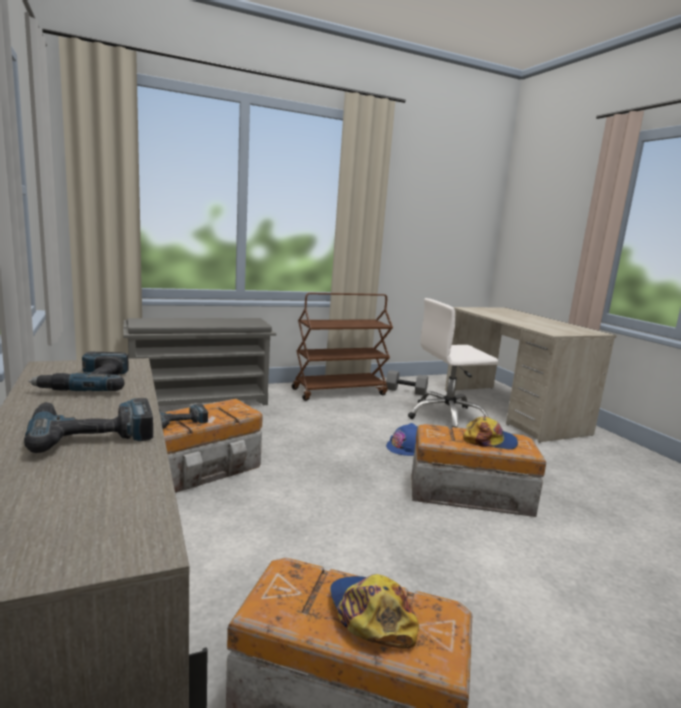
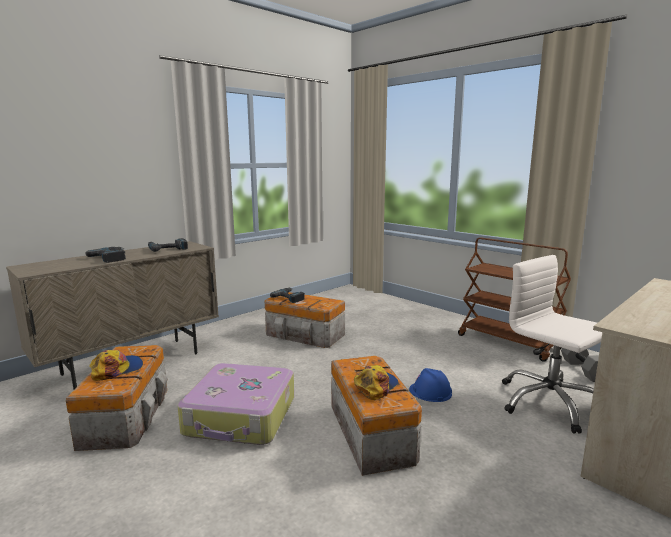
camera: 70 degrees right, 0 degrees up
(200, 401) = (397, 310): grey shoe rack -> none
(406, 567) = (241, 417): none -> suitcase
(490, 440) = (375, 386): cap -> cap turned 135 degrees counterclockwise

